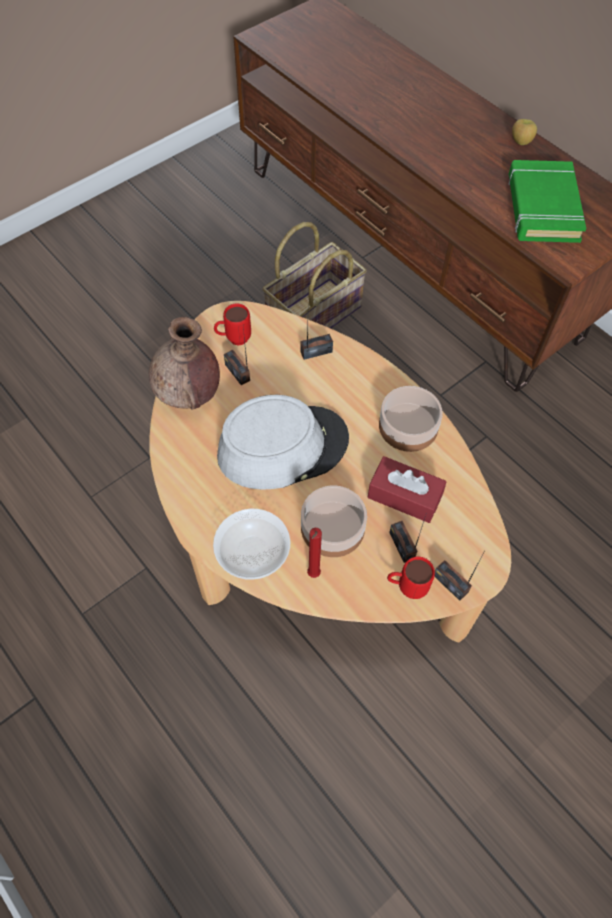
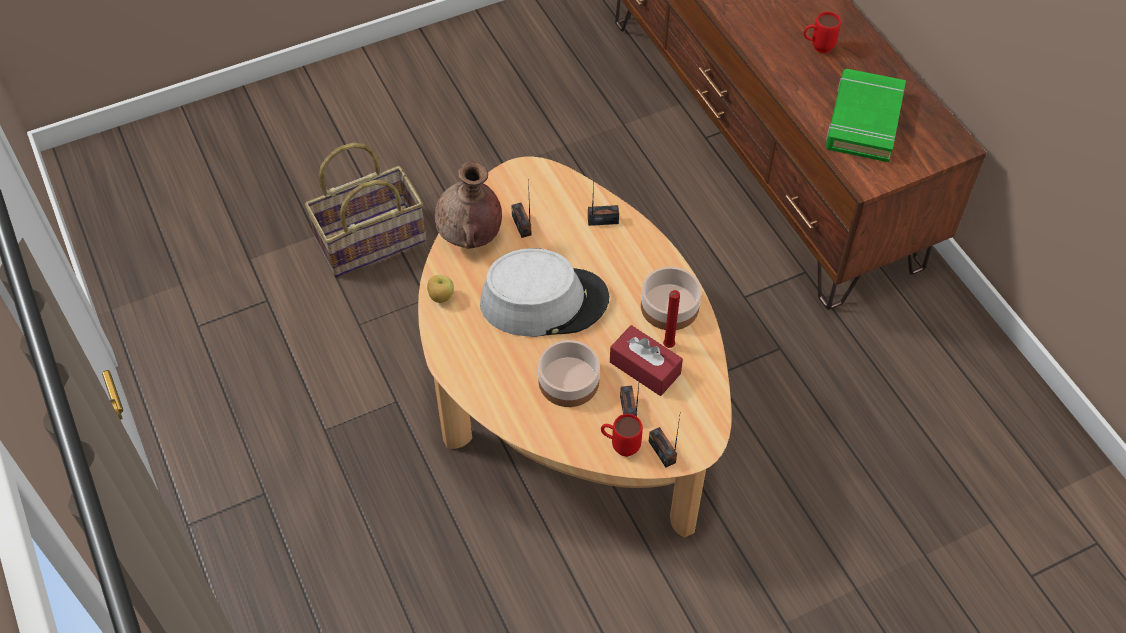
camera: 15 degrees right, 5 degrees down
(233, 339) = (526, 194): red mug -> red mug (817, 47)
(253, 552) = (490, 386): bowl -> none
(312, 575) = (538, 417): red candle -> red candle (667, 347)
(313, 314) = (633, 188): basket -> basket (370, 240)
(520, 142) = (867, 50): apple -> apple (441, 297)

